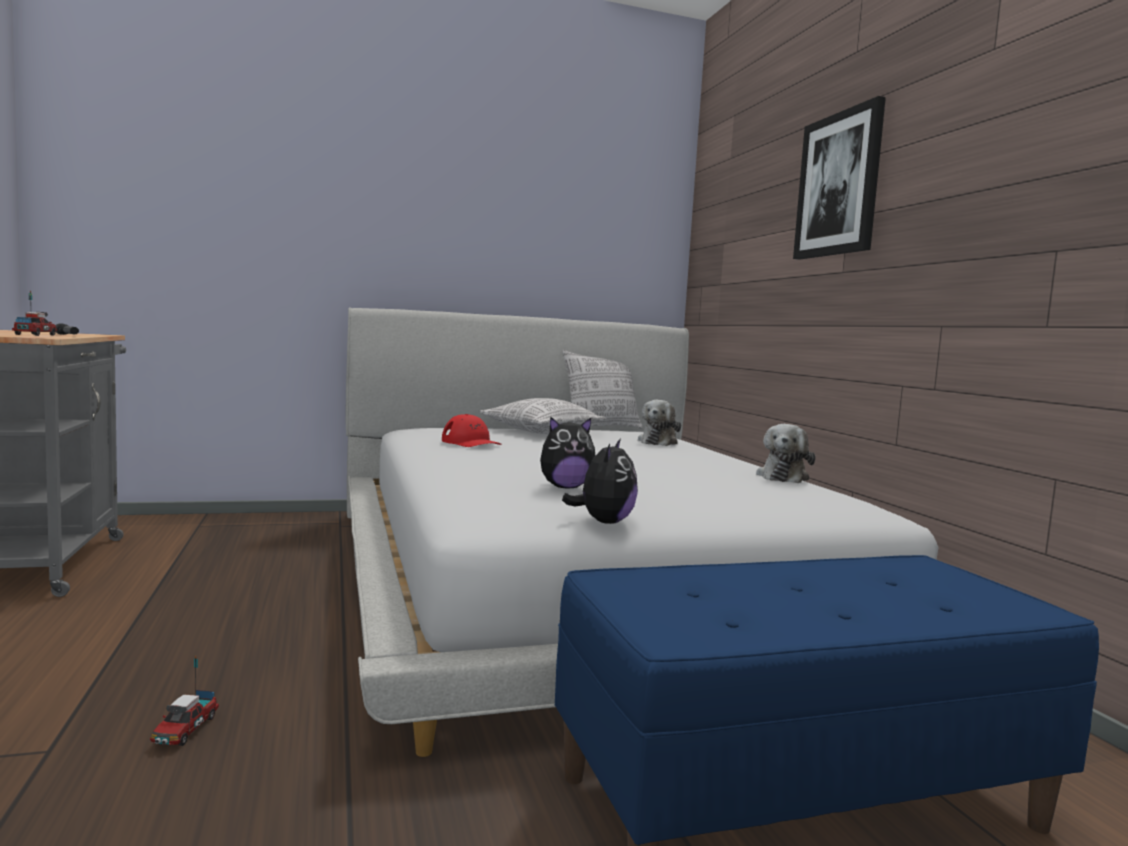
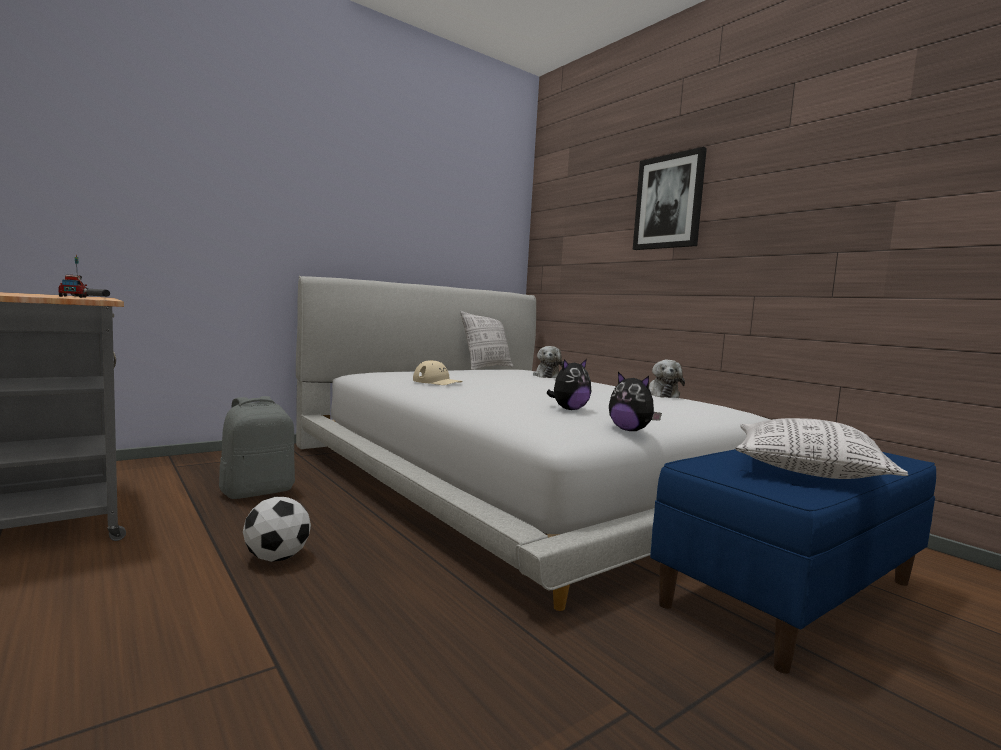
camera: 20 degrees left, 0 degrees up
(181, 637) = (277, 558): none -> football
(185, 730) = (372, 627): toy truck -> none
(248, 562) = (258, 491): none -> grey backpack
(471, 442) = (437, 382): red cap -> beige cap
(542, 432) = (461, 372): pillow -> pillow (807, 470)
(603, 522) = (630, 430): plush toy -> plush toy turned 135 degrees clockwise

